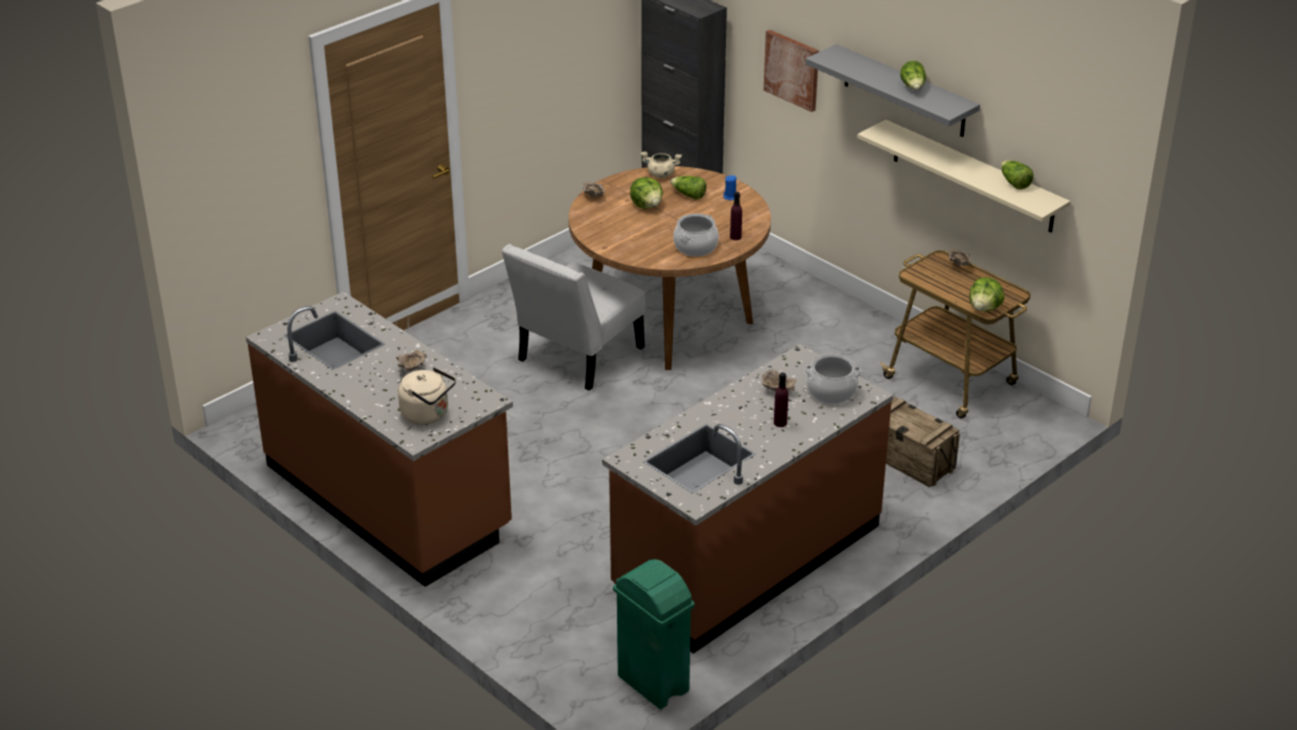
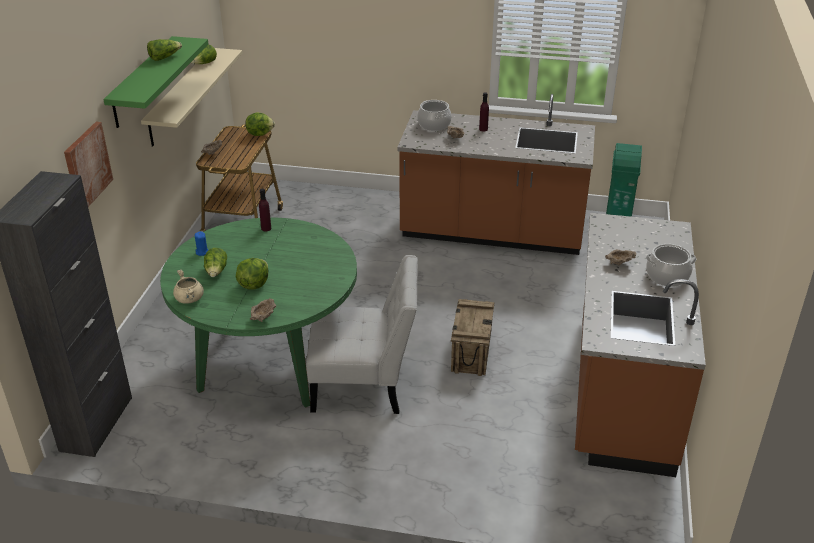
camera: 125 degrees left, 0 degrees up
(428, 415) = (650, 235): beige kettle -> none
(668, 321) = (269, 361): brown dining table -> green dining table
(695, 247) = (298, 239): cooking pot -> cooking pot (667, 276)
(904, 91) = (142, 82): grey shelf -> green shelf
(909, 460) = (342, 213): crate -> crate (471, 351)

